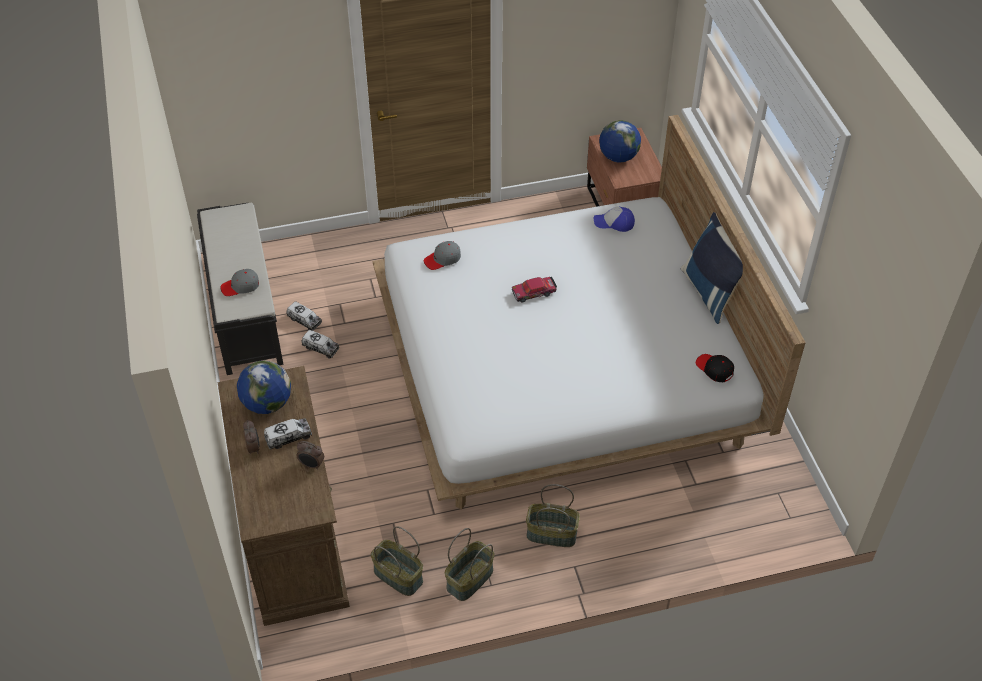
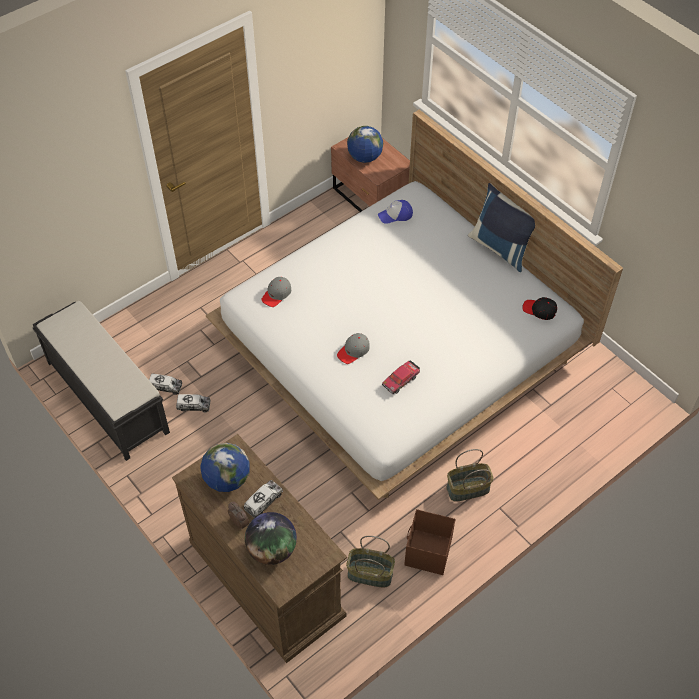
camera: 25 degrees left, 5 degrees up
(240, 286) = (115, 380): grey cap -> grey cap (353, 351)
(268, 484) = (272, 549): none -> globe
(311, 465) = (297, 517): alarm clock -> none
(470, 580) = (427, 552): basket -> brown storage box
(534, 292) = (367, 297): toy car -> toy car (401, 380)

